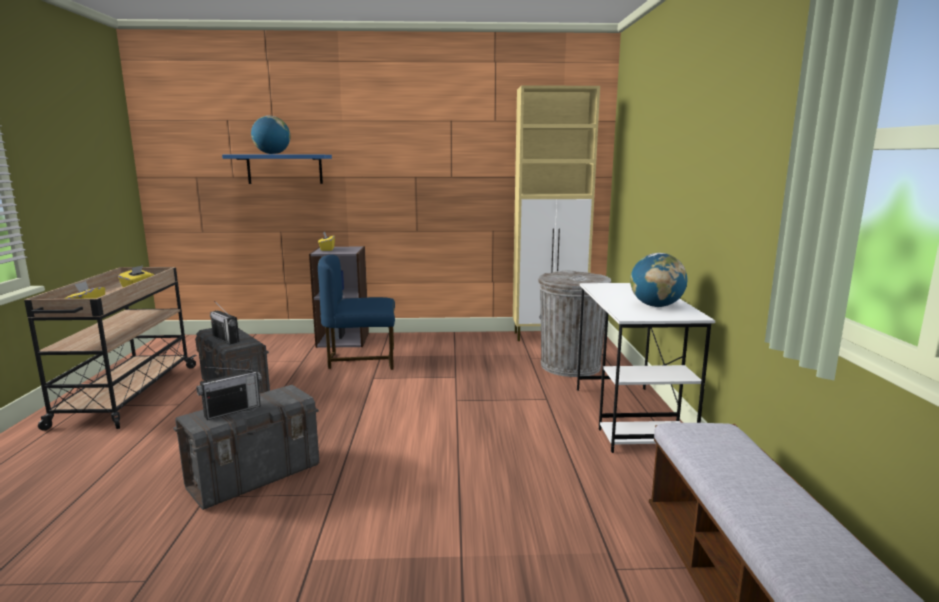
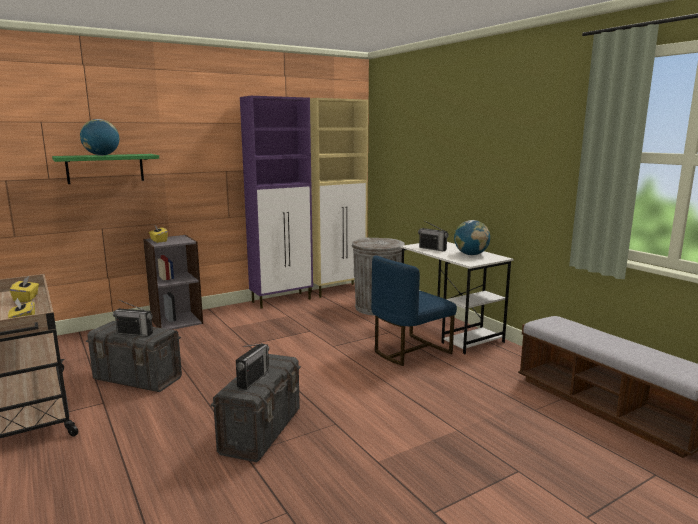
camera: 30 degrees left, 0 degrees up
(284, 169) = (105, 168): blue shelf -> green shelf
(362, 359) = (217, 333): blue chair -> blue chair (409, 351)
(472, 337) = (282, 300): none -> purple cabinet
(615, 292) = (432, 249): none -> radio

